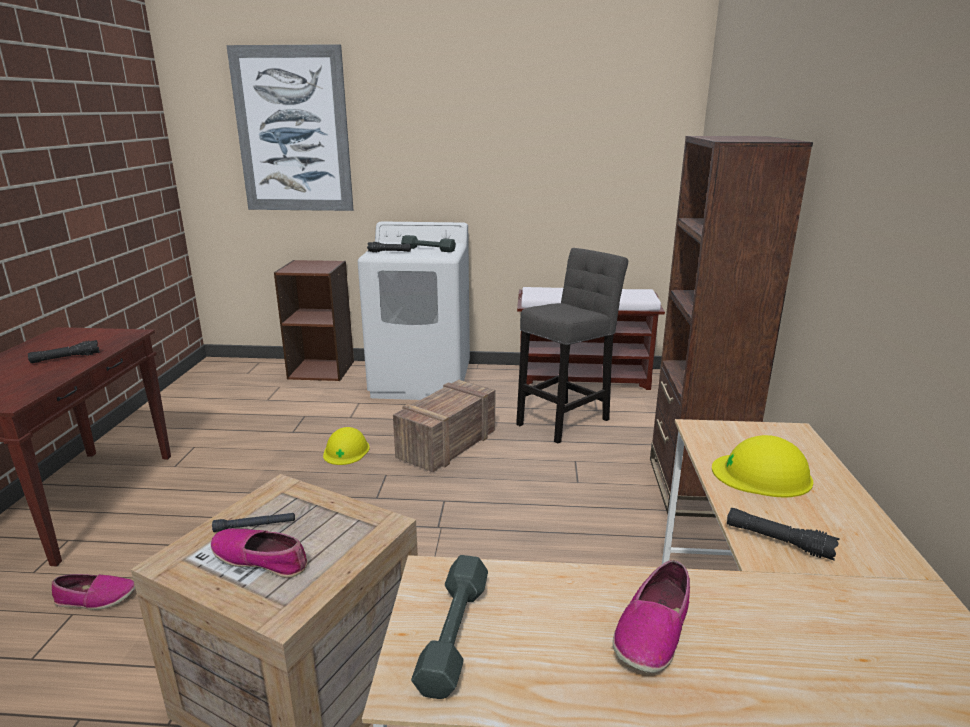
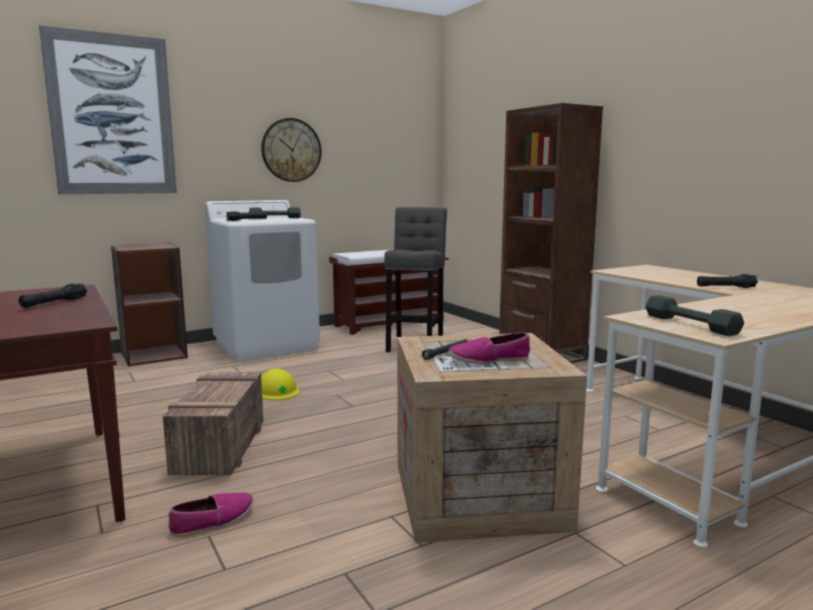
camera: 35 degrees left, 10 degrees down
(448, 444) = (354, 370): crate -> crate (220, 446)
(480, 163) = (291, 150): none -> wall clock
(652, 630) = (750, 309): shoe -> none
(762, 475) = (671, 276): yellow hard hat -> none

